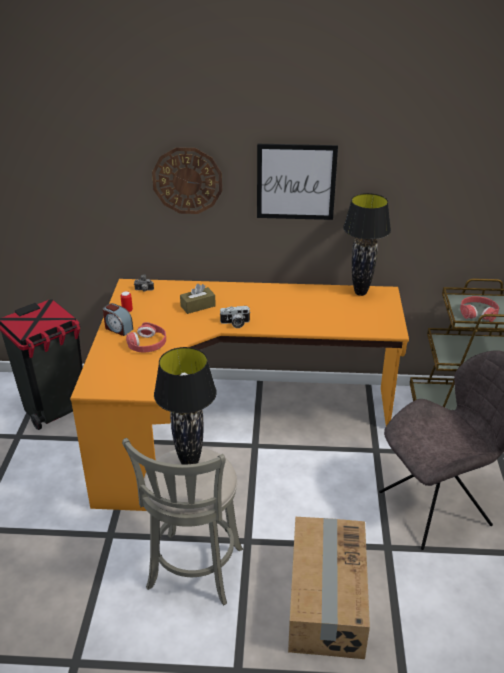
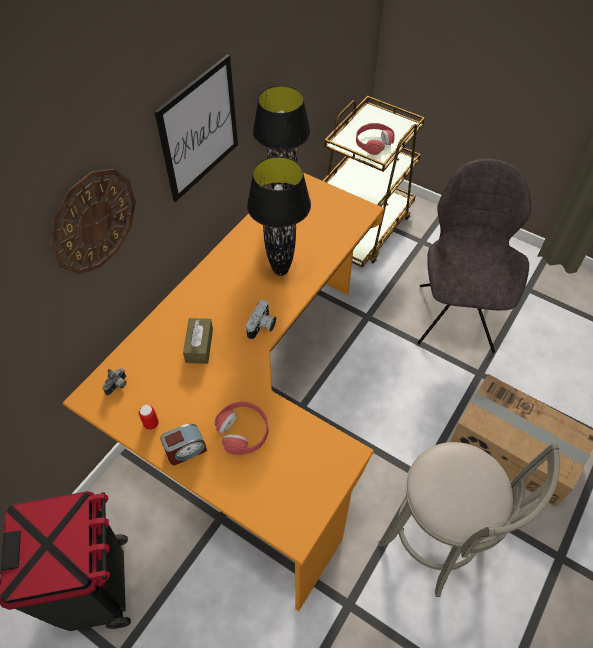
camera: 60 degrees left, 20 degrees up
(190, 464) = (448, 480): black table lamp -> black table lamp (280, 270)

